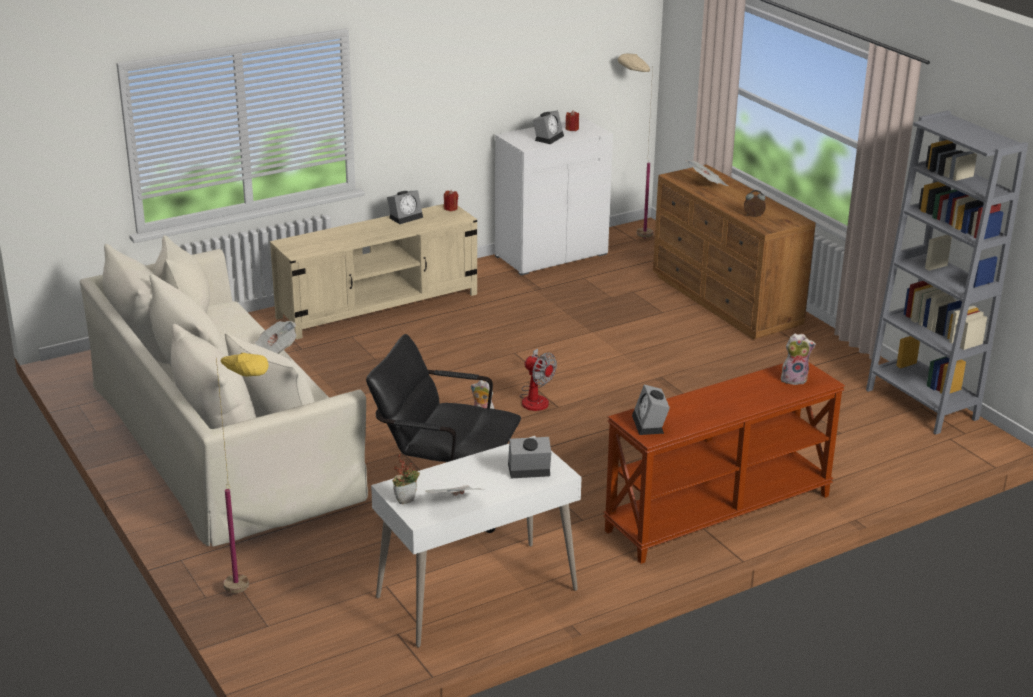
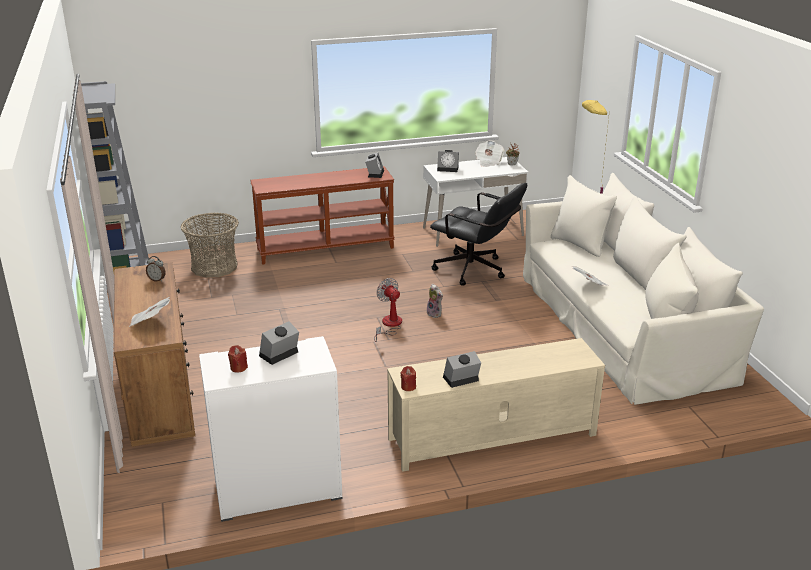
camera: 165 degrees left, 0 degrees up
(631, 235) = (159, 511): beige floor lamp -> none
(794, 379) = (274, 184): plush toy -> none
(854, 453) = (214, 267): none -> basket

